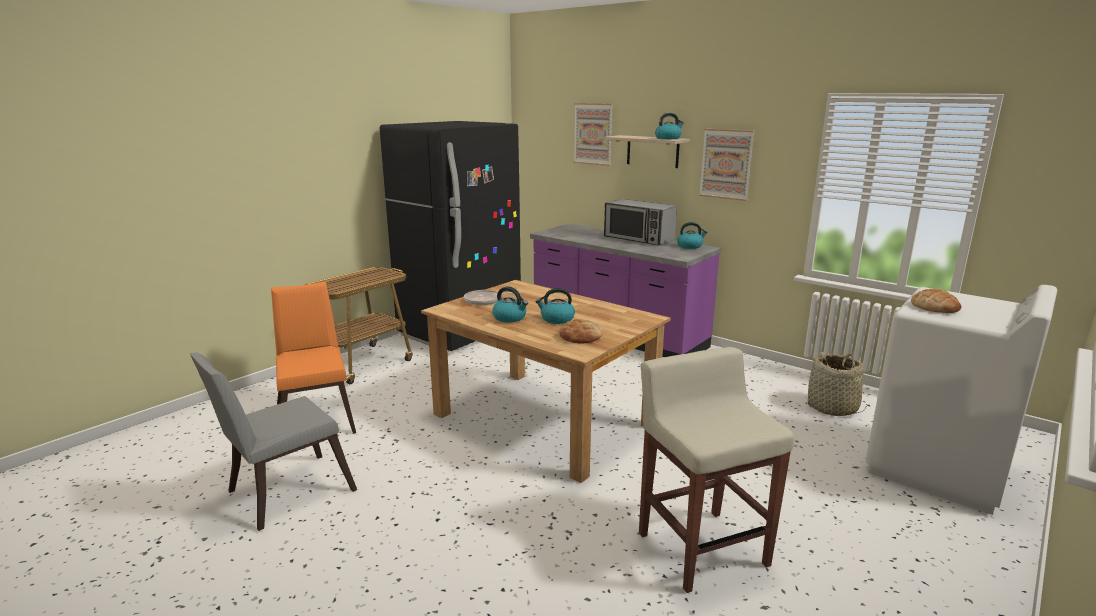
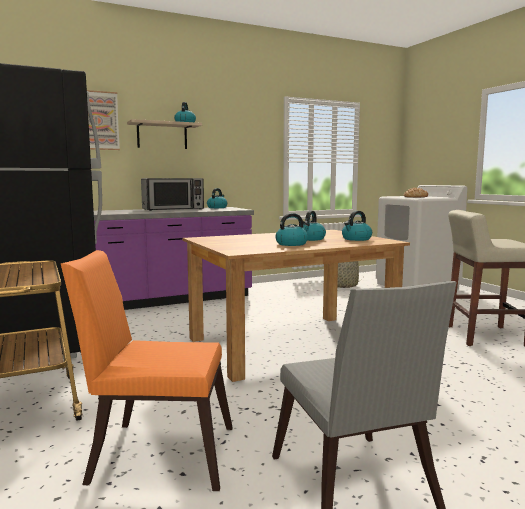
camera: 65 degrees left, 10 degrees down
(485, 300) = (232, 244): frying pan -> none
(580, 337) = (356, 239): bread -> kettle
(726, 164) = (225, 144): picture -> none

